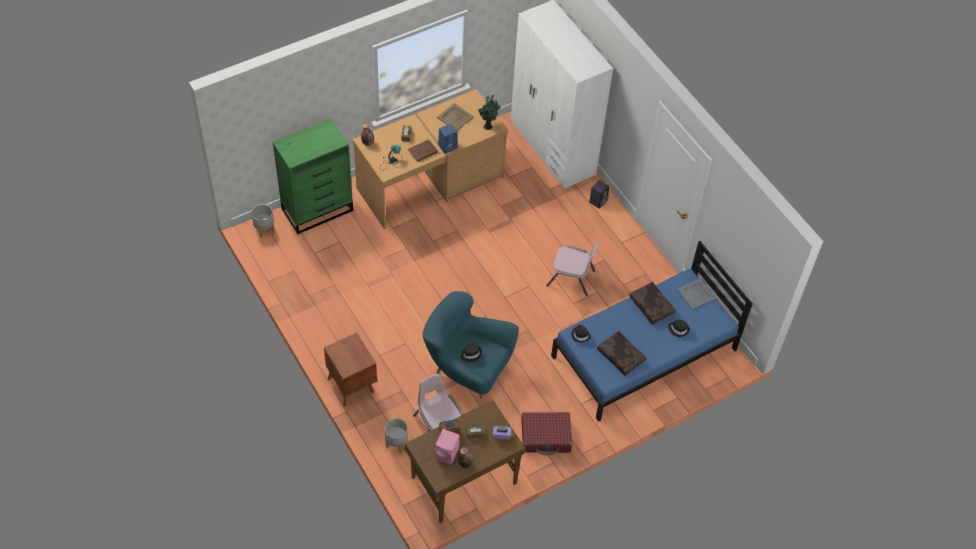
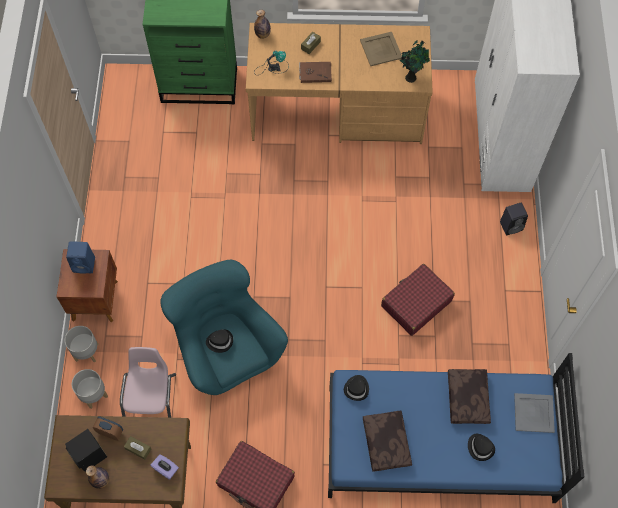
camera: 35 degrees right, 10 degrees up
(264, 229) = (132, 81): grey planter -> grey planter (87, 352)
(447, 454) = (90, 456): pink speaker -> black speaker
(448, 146) = (348, 80): blue speaker -> blue speaker (85, 264)
(571, 278) = (416, 303): pink chair -> red suitcase

